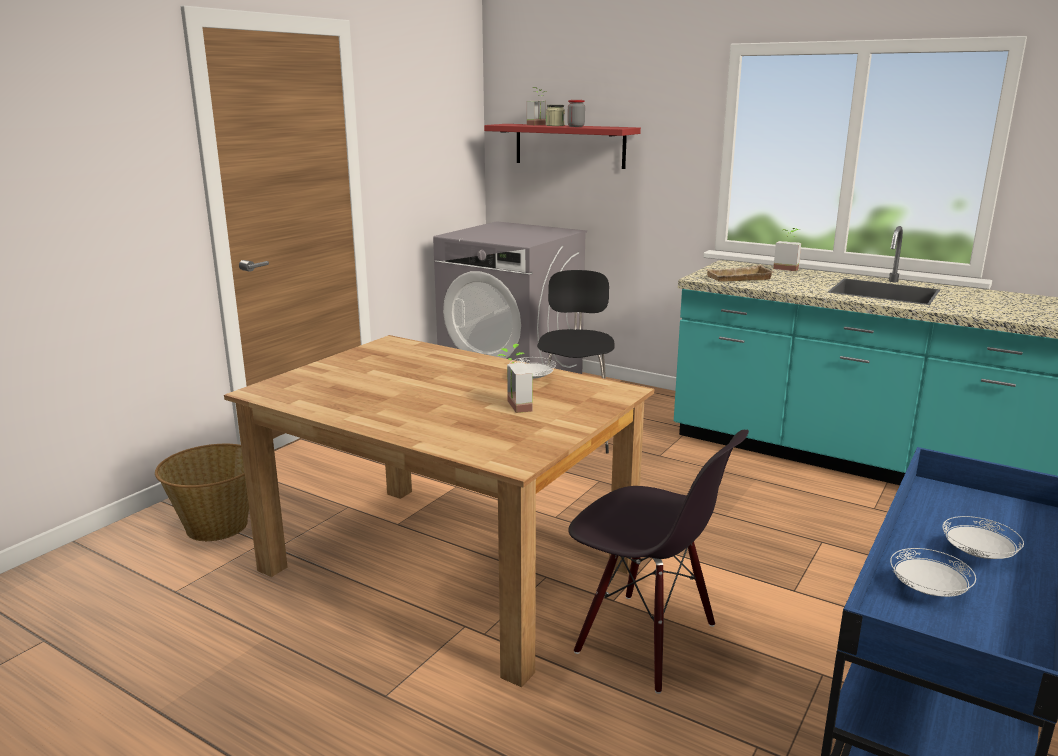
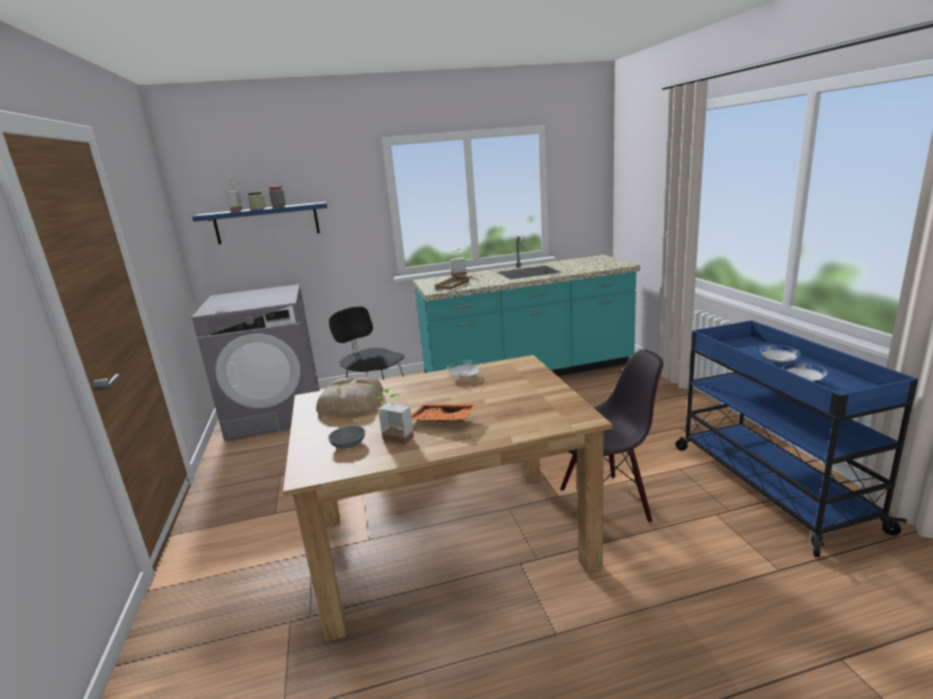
camera: 45 degrees left, 0 degrees up
(217, 525) = (220, 641): basket -> none
(322, 386) = (348, 445): none -> grey bowl
(401, 358) = (350, 403): none -> bread
(416, 403) = (442, 420): none -> orange tray
(512, 406) = (499, 395): potted plant -> potted plant (394, 441)
(569, 145) = (267, 223): red shelf -> blue shelf

